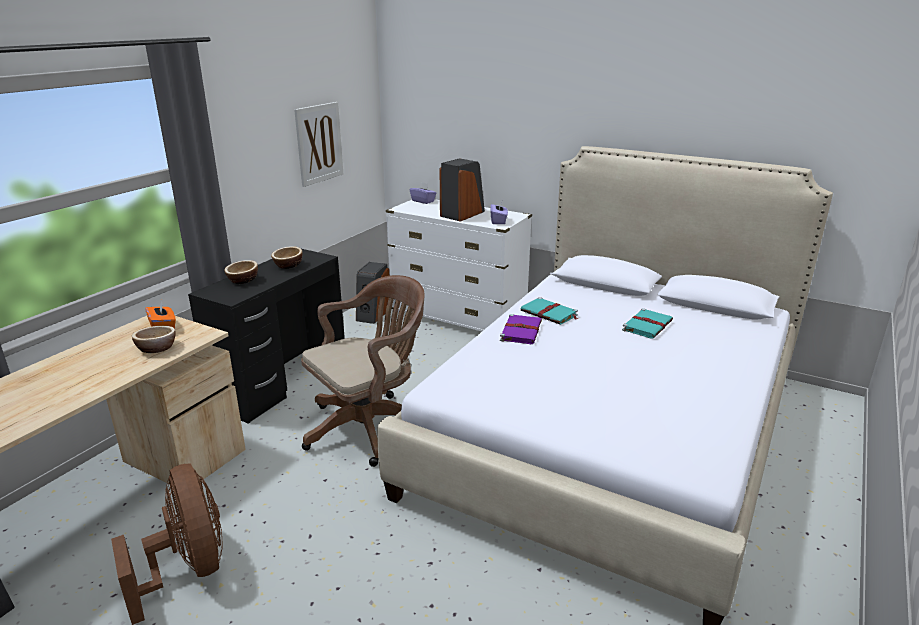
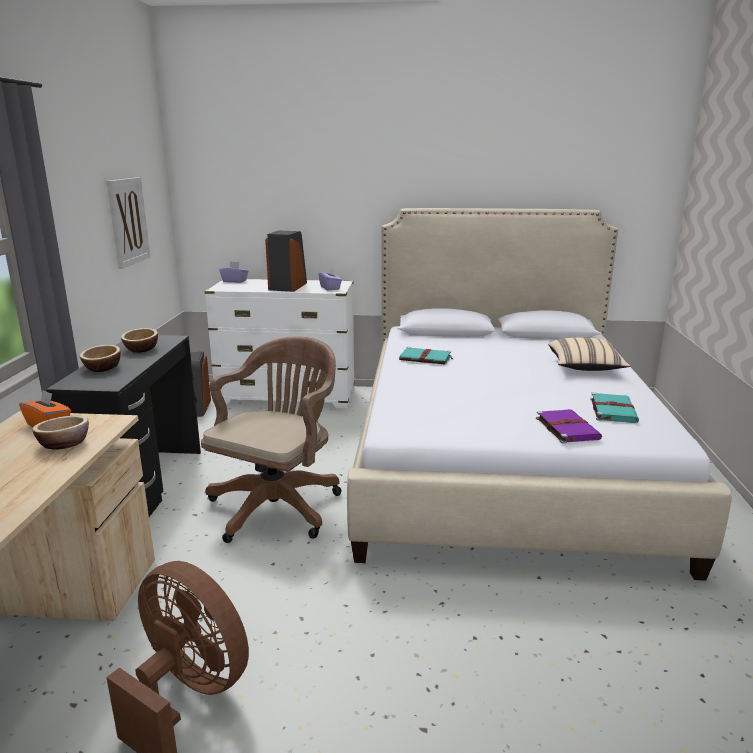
camera: 25 degrees left, 5 degrees down
(521, 331) = (417, 374): purple book -> purple book (566, 428)
(647, 325) = (514, 354): turquoise book -> turquoise book (613, 410)
(710, 358) = (585, 368): none -> beige pillow

